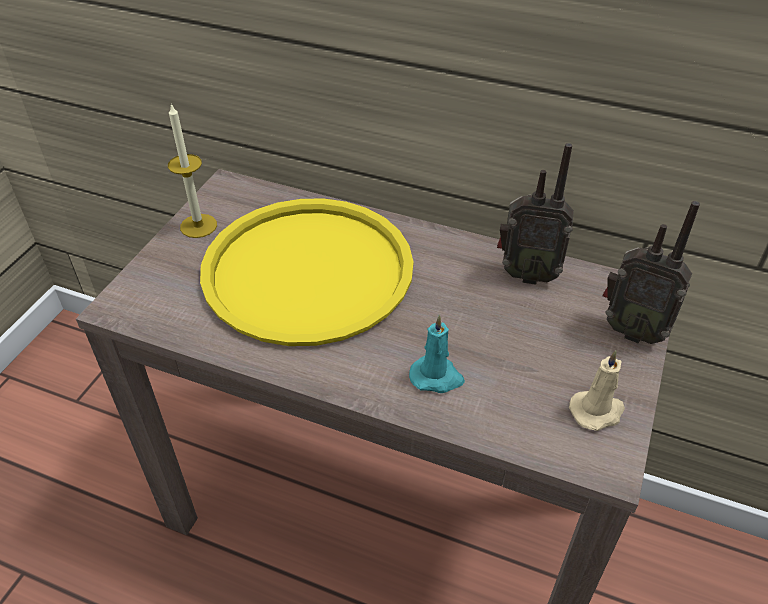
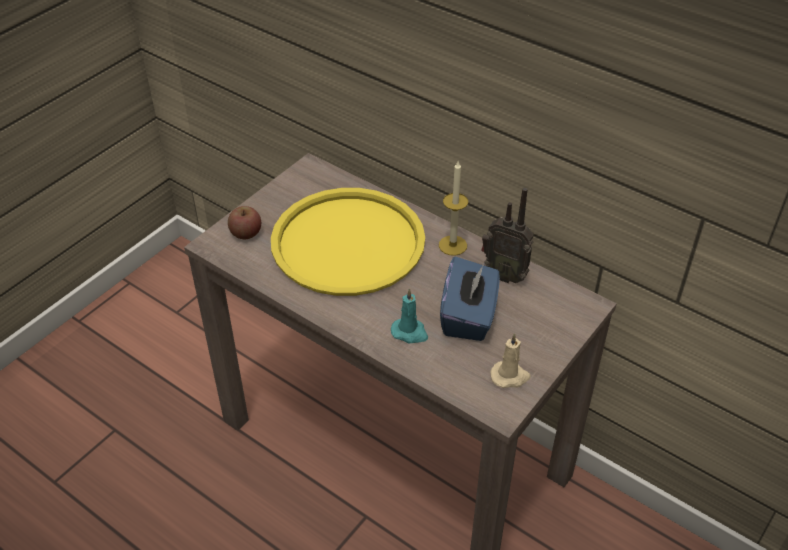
camera: 15 degrees right, 0 degrees up
(162, 283) = (246, 233): none -> apple
(198, 226) = (281, 195): candle -> candle (452, 245)
(505, 338) = (468, 316): none -> blue tissue box
(631, 330) = (562, 328): radio -> none

